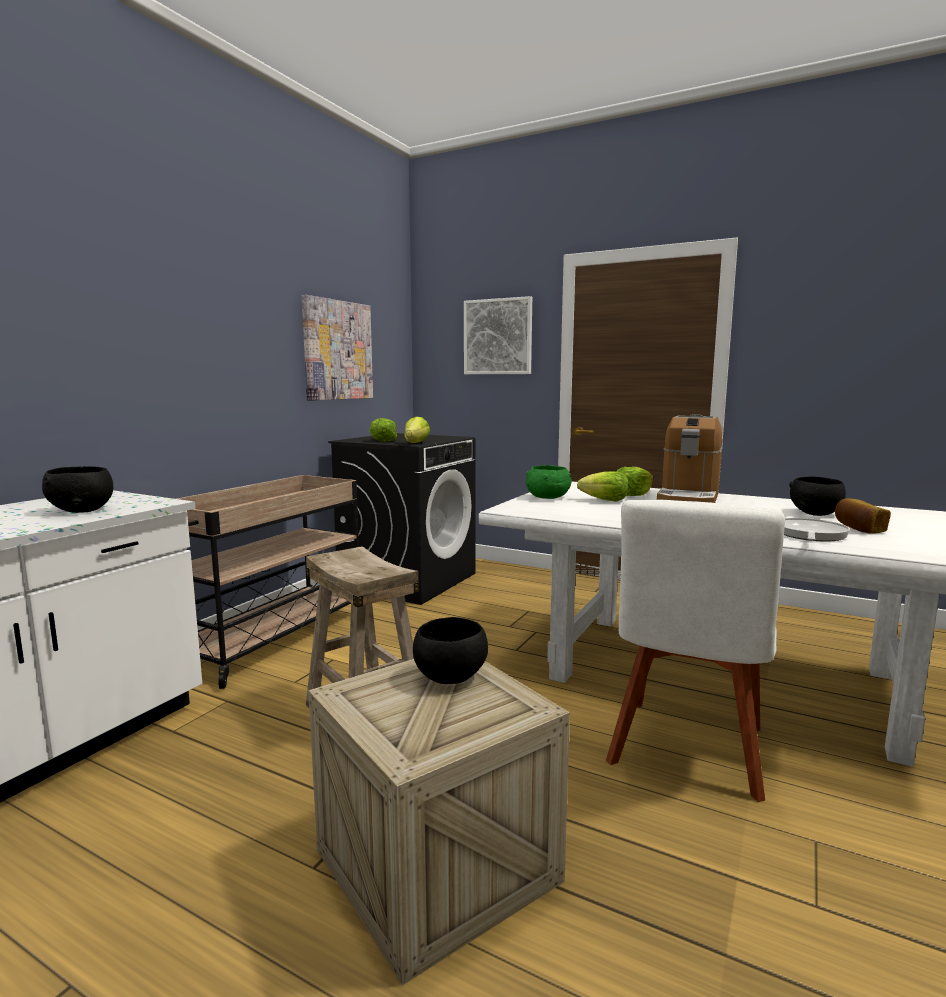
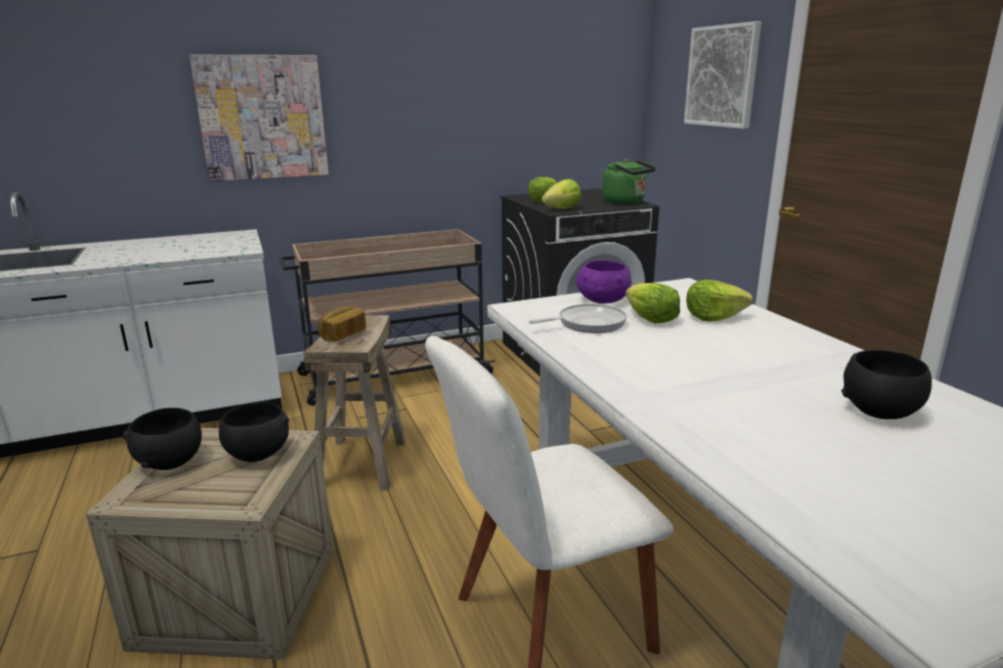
camera: 40 degrees right, 10 degrees up
(83, 510) = (193, 249): black bowl -> black bowl (171, 462)
(337, 350) = (524, 98): picture -> picture (262, 118)
(446, 437) = (626, 202): none -> green kettle
(548, 497) = (602, 300): green bowl -> purple bowl
(688, 498) = (767, 339): coffee machine -> none
(809, 535) = (744, 440): frying pan -> frying pan (587, 323)
(858, 528) = (861, 455): bread -> bread (342, 335)

